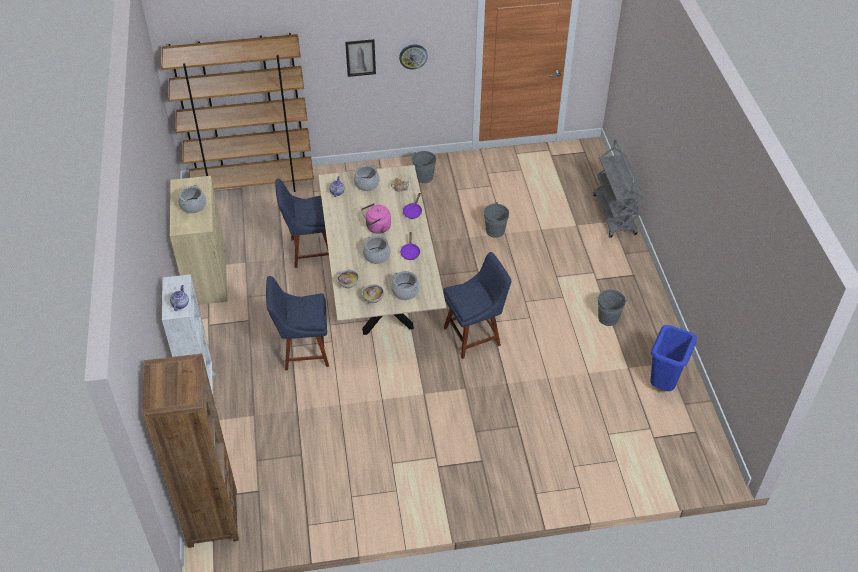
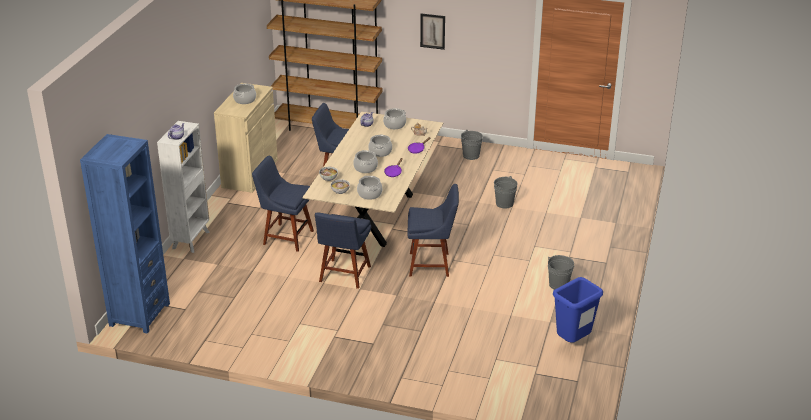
camera: 25 degrees right, 15 degrees down
(212, 518) = (139, 314): brown bookcase -> blue bookcase
(377, 227) = (380, 152): pink kettle -> cooking pot
(396, 382) = (344, 275): none -> blue chair
(413, 56) = (477, 39): wall clock -> none
(614, 215) = (621, 219): grey cart -> none

